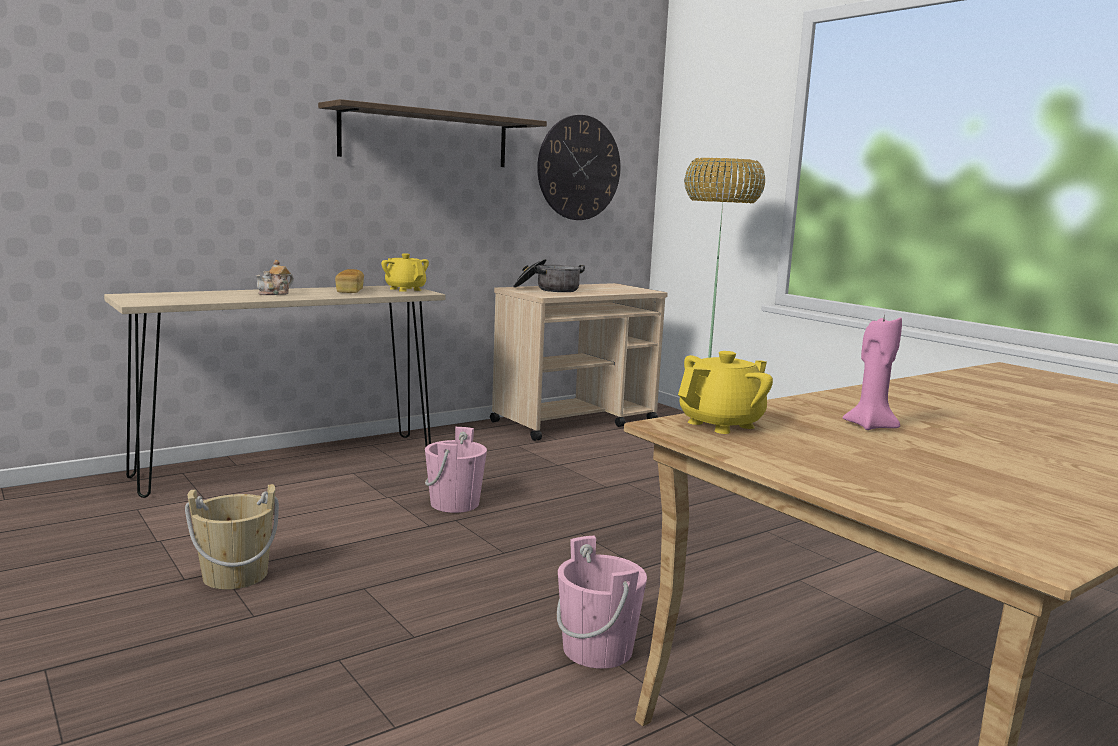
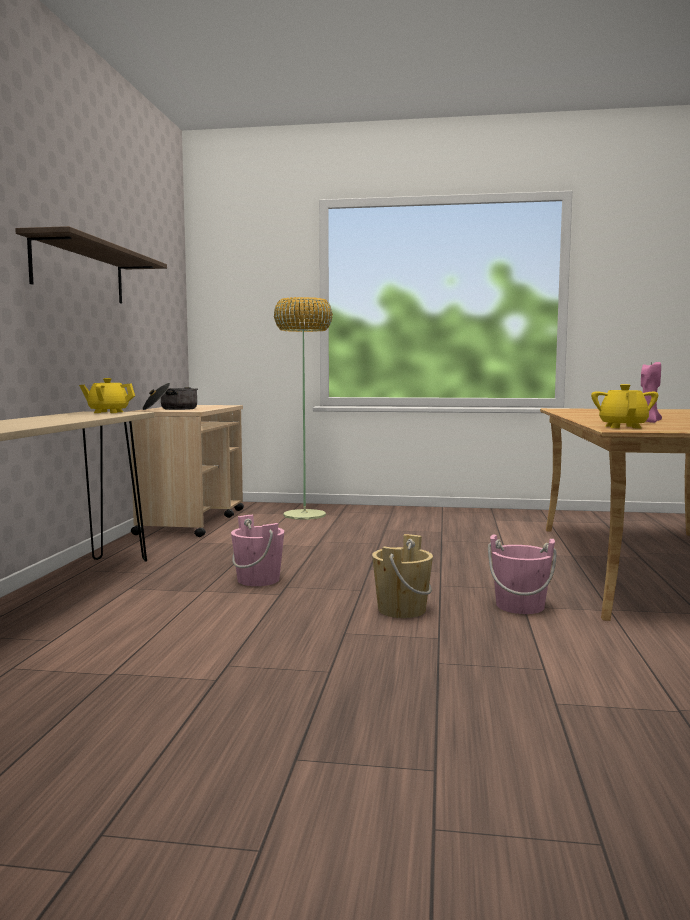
camera: 45 degrees left, 5 degrees down
(235, 575) = (246, 662): beige bucket -> beige bucket (401, 610)
(275, 293) = (36, 420): teapot -> none
(350, 292) = (82, 416): bread -> none
(579, 168) = (155, 307): wall clock -> none

